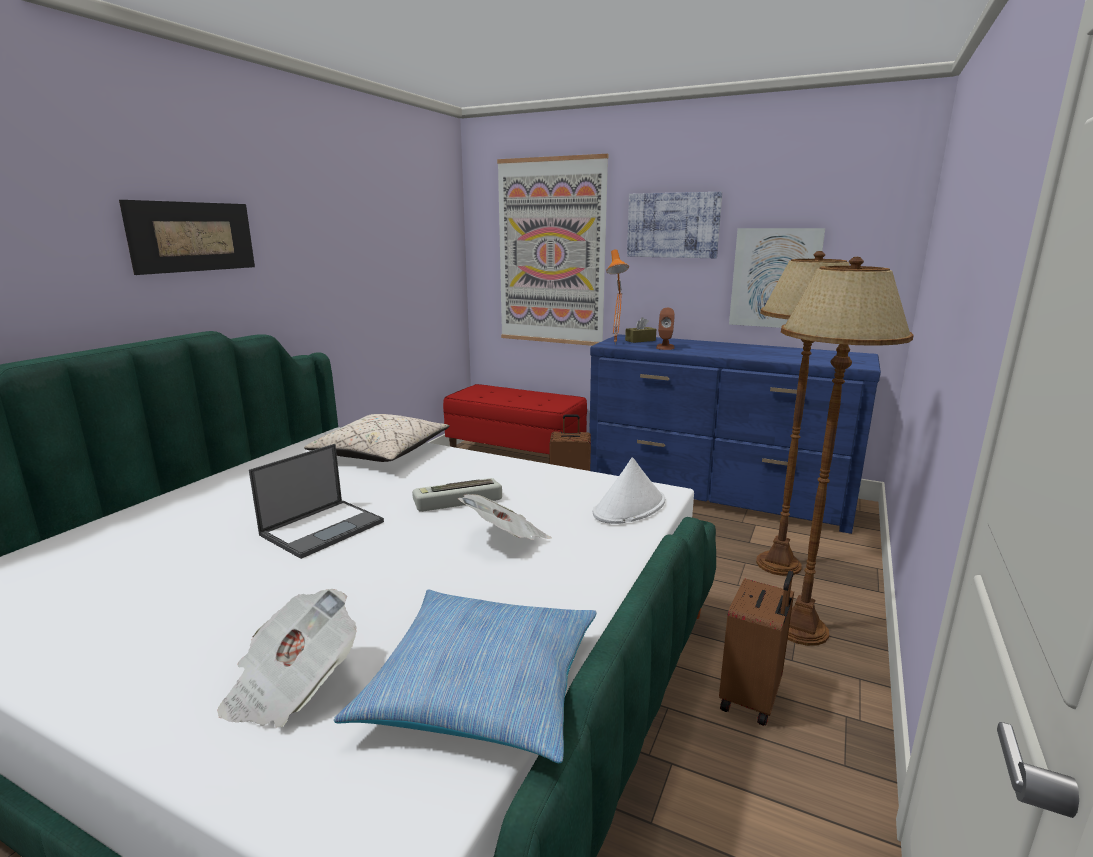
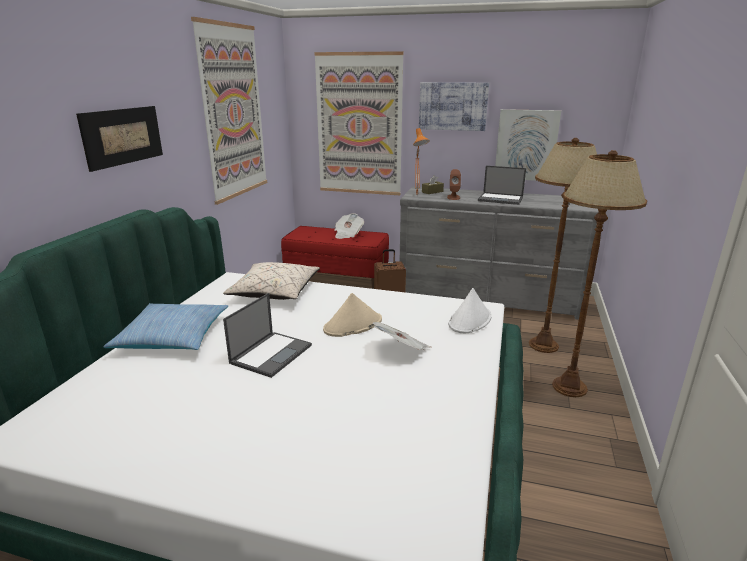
camera: 10 degrees left, 5 degrees up
(291, 686) = (324, 462): newspaper -> newspaper (348, 234)
(375, 227) = (233, 112): none -> picture
(457, 501) = (353, 325): keyboard -> beige hat
(481, 686) = (441, 447): pillow -> pillow (172, 336)
(716, 493) = (488, 298): blue dresser -> grey dresser
(732, 351) = (501, 199): none -> laptop
(752, 698) = (553, 434): brown suitcase -> none

